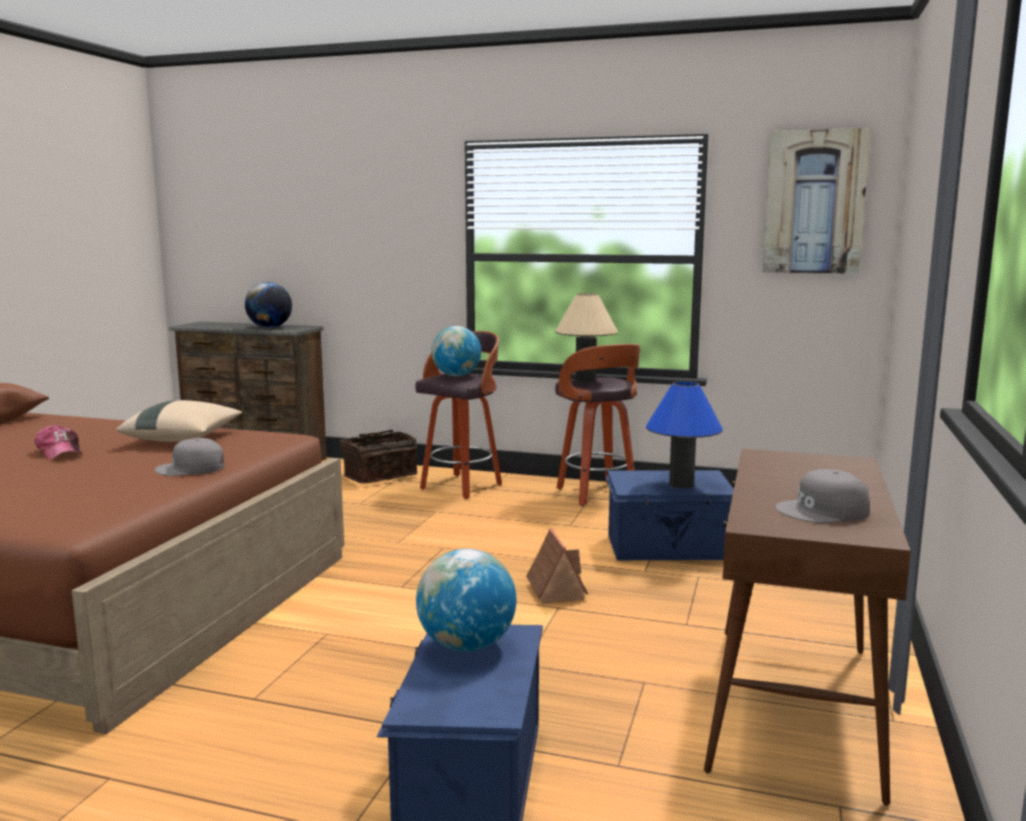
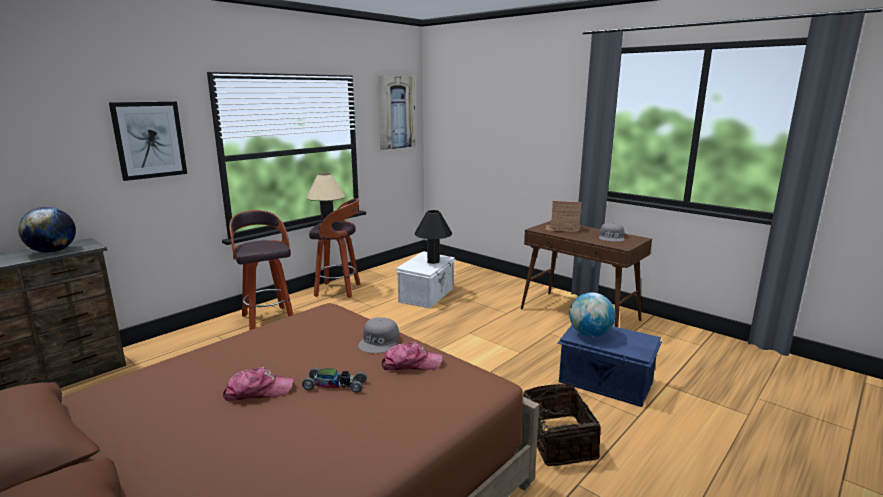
camera: 65 degrees left, 5 degrees up
(71, 471) = (335, 385): none -> toy car
(127, 488) = (411, 364): none -> cap
(183, 439) = (283, 340): beige pillow -> none
(379, 476) = (198, 339): basket -> basket (557, 442)
(390, 225) = (149, 140): none -> picture
(456, 376) = (259, 244): globe -> none
(555, 589) = (449, 328): toy house -> toy house (562, 228)
(668, 548) = (427, 295): blue storage box -> white storage box
(681, 484) = (433, 261): blue table lamp -> black table lamp

